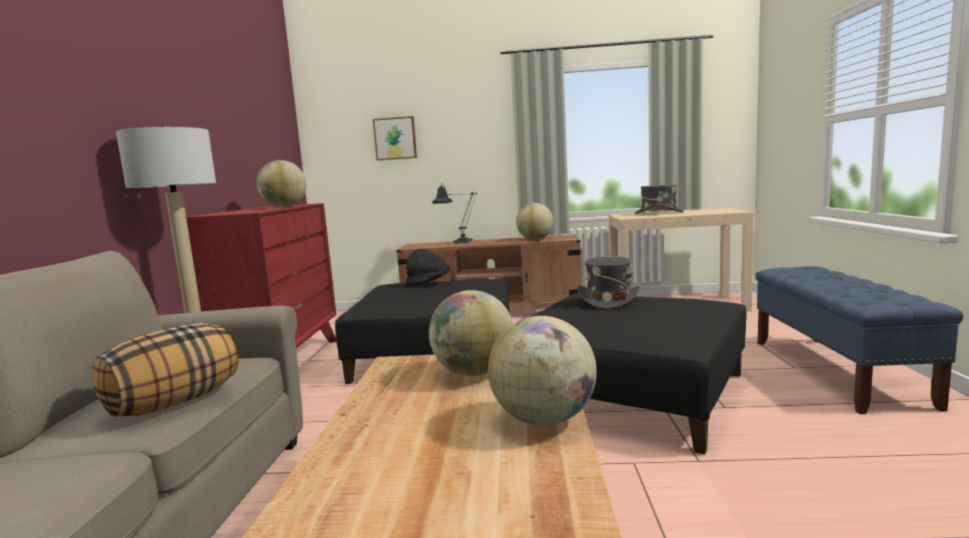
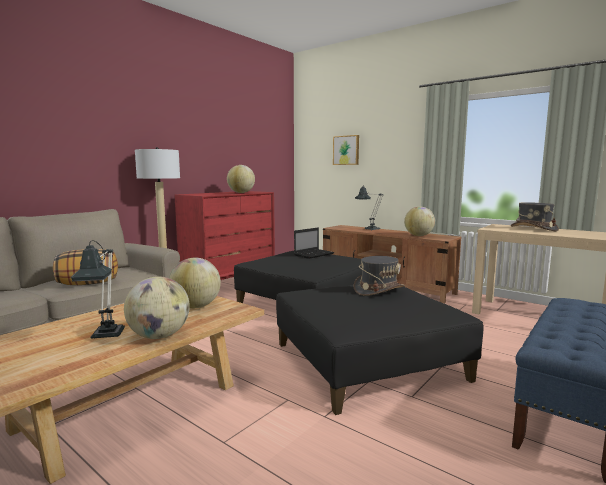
camera: 35 degrees right, 0 degrees up
(429, 284) = (314, 254): black hat -> laptop
(470, 452) = (106, 337): none -> table lamp

